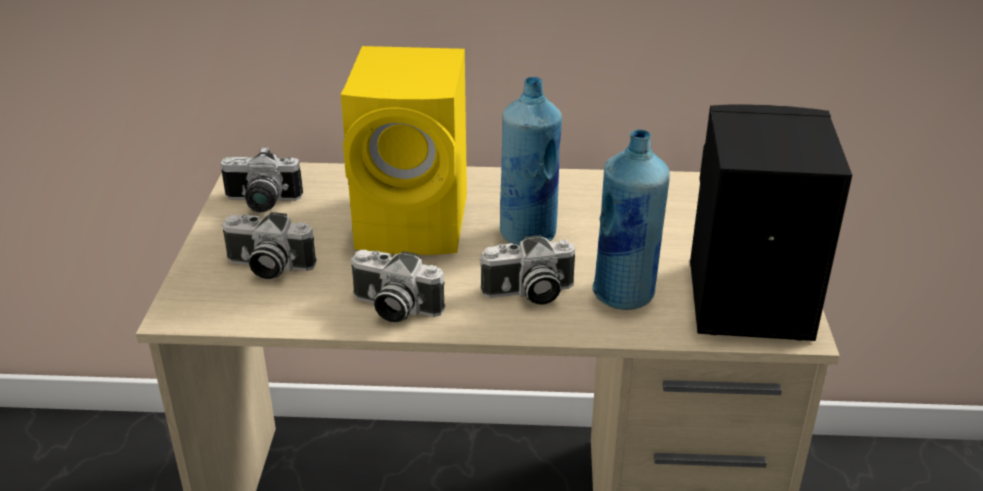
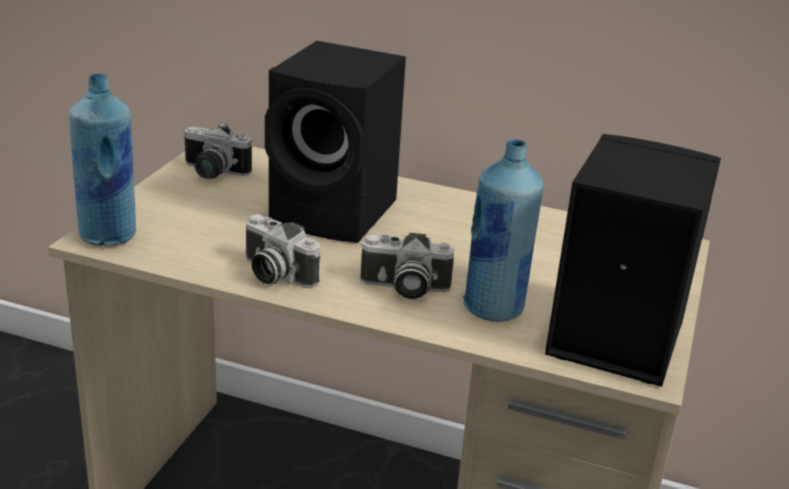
camera: 15 degrees right, 5 degrees down
(267, 267) = (186, 221): camera -> none
(417, 223) = (337, 214): yellow speaker -> black speaker
(528, 234) = (433, 242): blue bottle -> blue bottle (109, 235)

